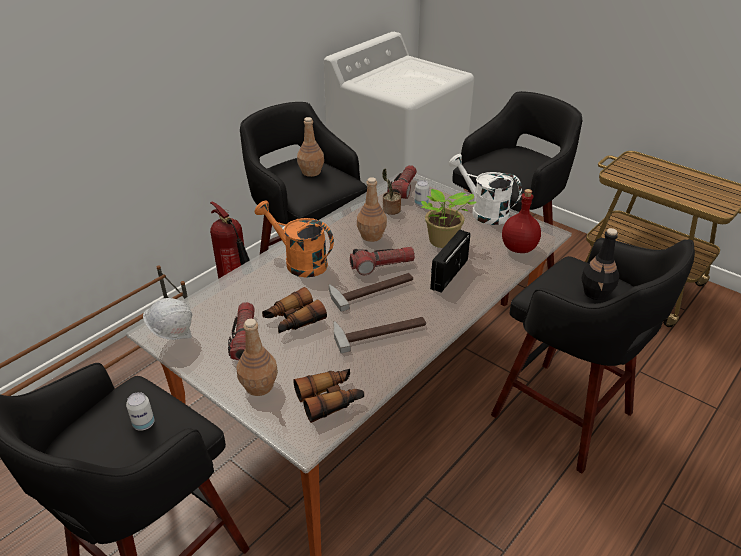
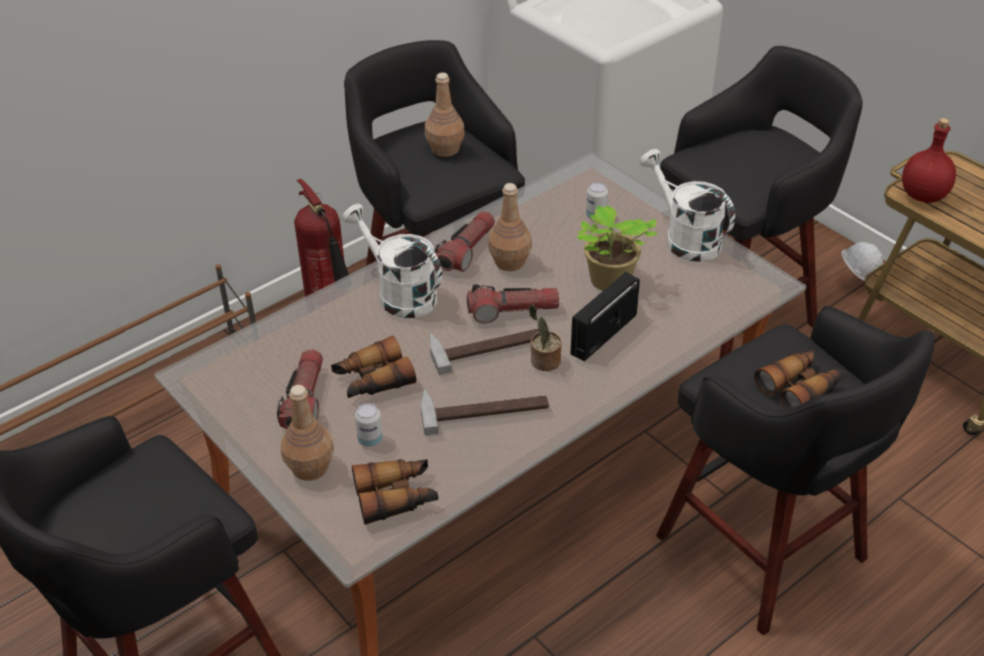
camera: 10 degrees right, 5 degrees up
(144, 424) = (159, 501): can -> can (370, 440)
(173, 338) = (212, 388): white hard hat -> white hard hat (855, 281)
(299, 262) = (399, 293): orange watering can -> white watering can
(390, 210) = (548, 222): potted plant -> potted plant (543, 361)
(403, 188) = (576, 187): flashlight -> flashlight (466, 250)
(519, 248) = (718, 303): red bottle -> red bottle (924, 195)
(596, 292) = (801, 387): black bottle -> binoculars

